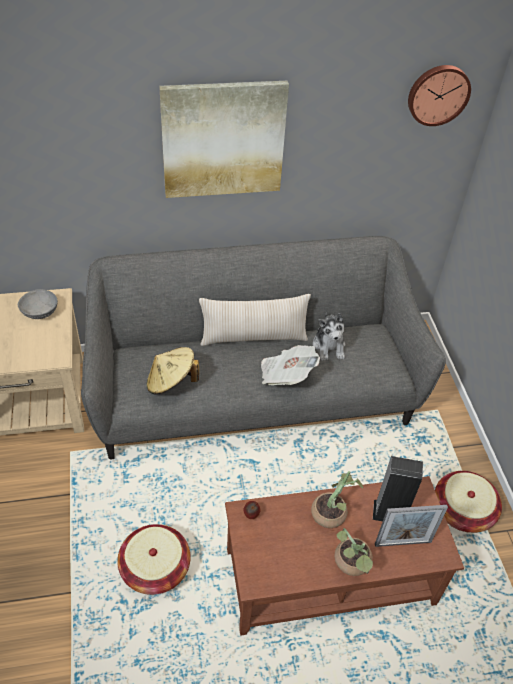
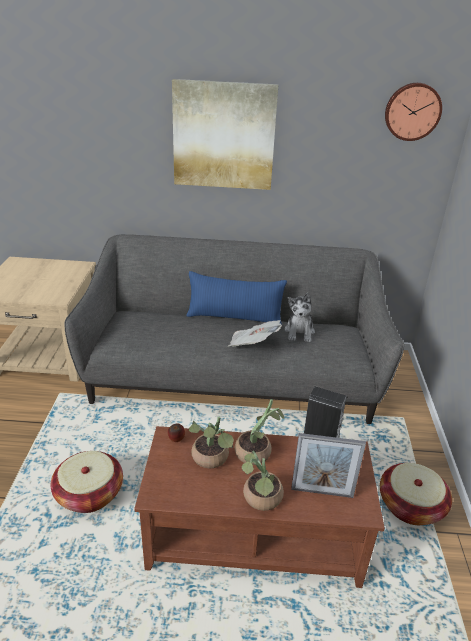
camera: 15 degrees right, 15 degrees down
(40, 312) = (63, 271): grey bowl -> none
(171, 382) = (149, 335): beige hat -> none
(253, 337) = (234, 317): beige pillow -> blue pillow
(293, 530) = (211, 460): none -> potted plant

